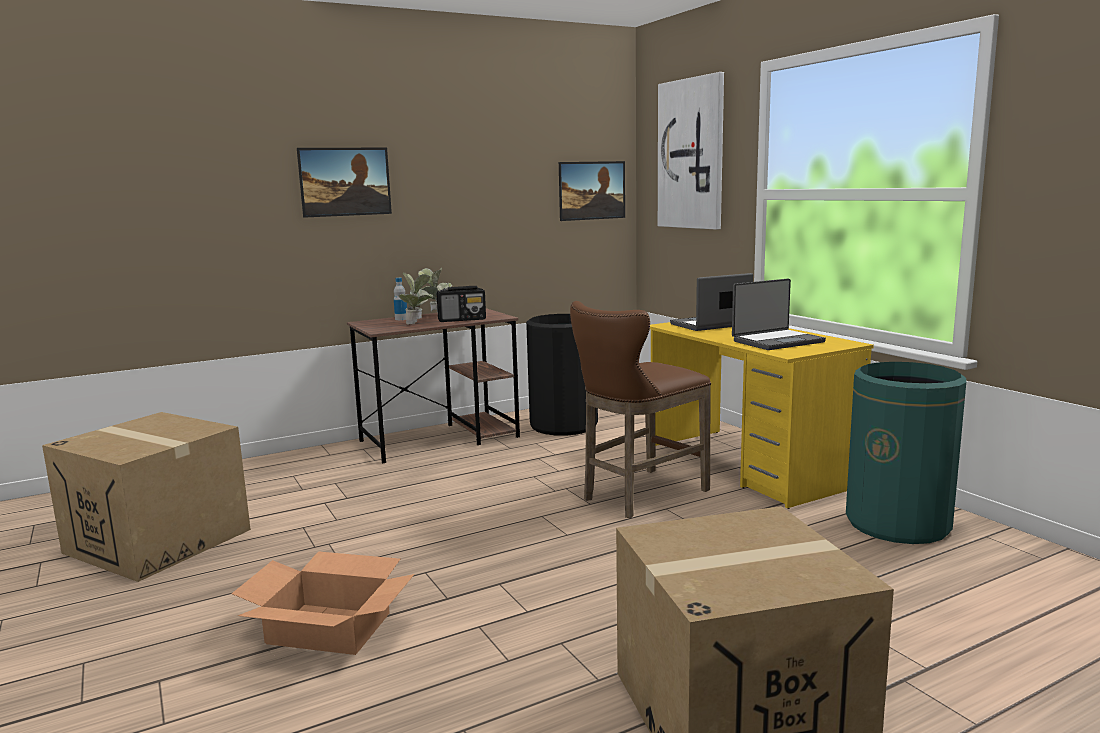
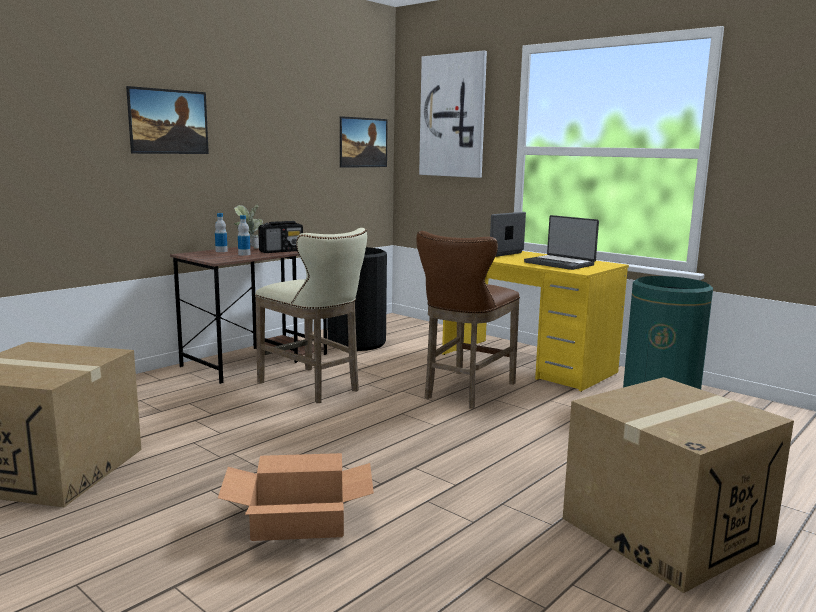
camera: 20 degrees left, 0 degrees up
(418, 323) = (244, 254): potted plant -> bottle
(472, 476) = (313, 387): none -> beige stool
(776, 341) = (560, 263): laptop -> laptop turned 90 degrees clockwise

